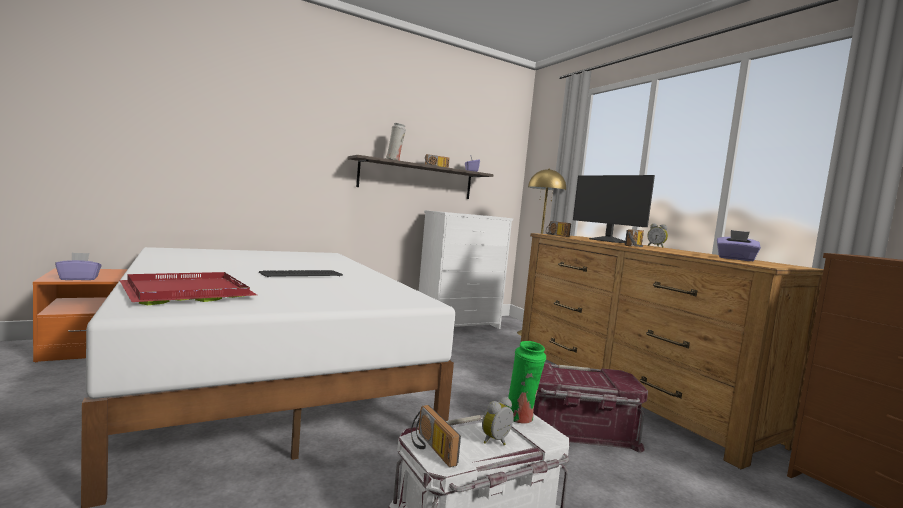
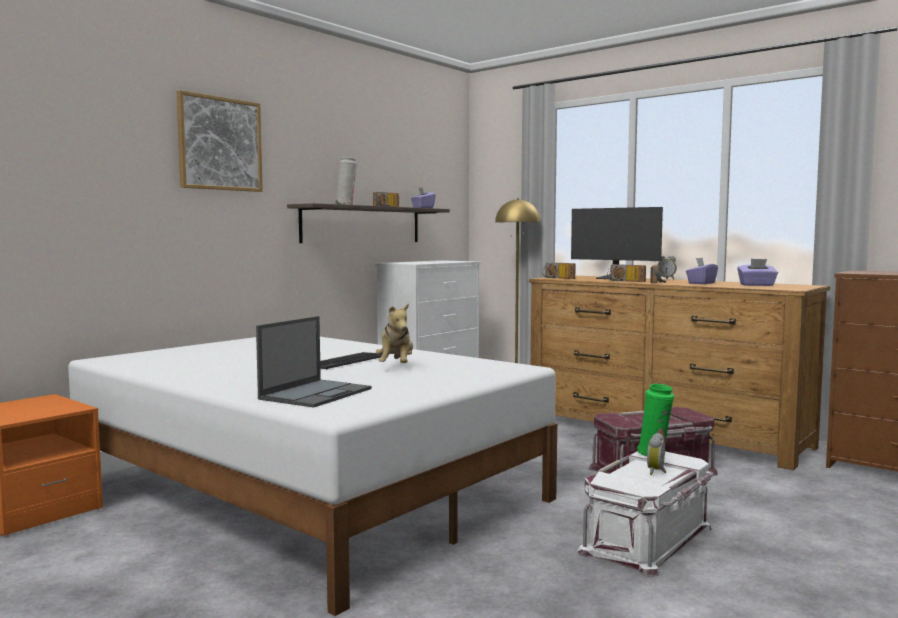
camera: 20 degrees left, 0 degrees up
(79, 278) = (38, 414): purple tissue box -> purple tissue box (701, 283)
(189, 292) = (316, 393): red tray -> laptop
(291, 104) = (219, 144): none -> picture
(325, 283) = (396, 366): none -> plush toy
(429, 448) = (623, 484): radio -> radio (624, 281)

